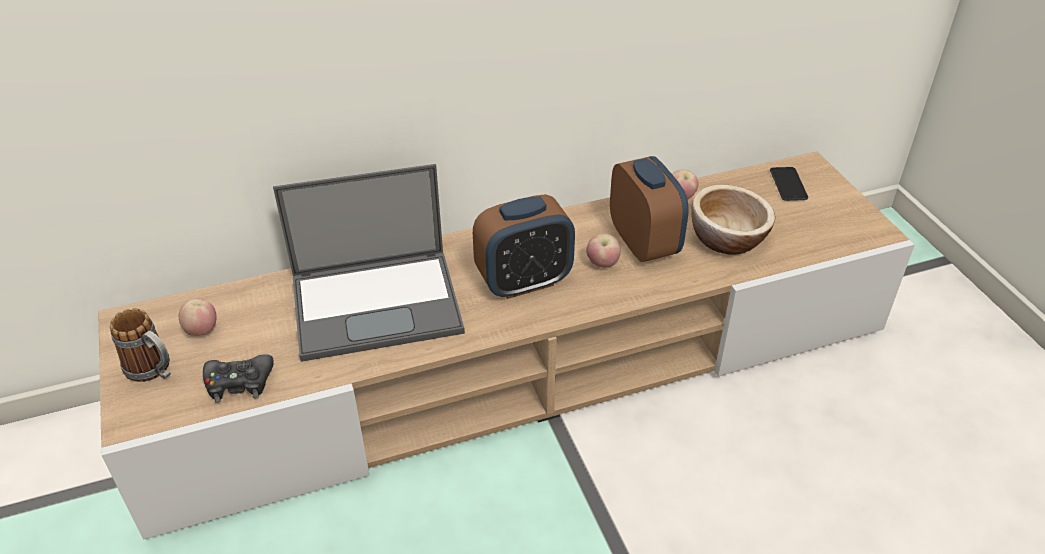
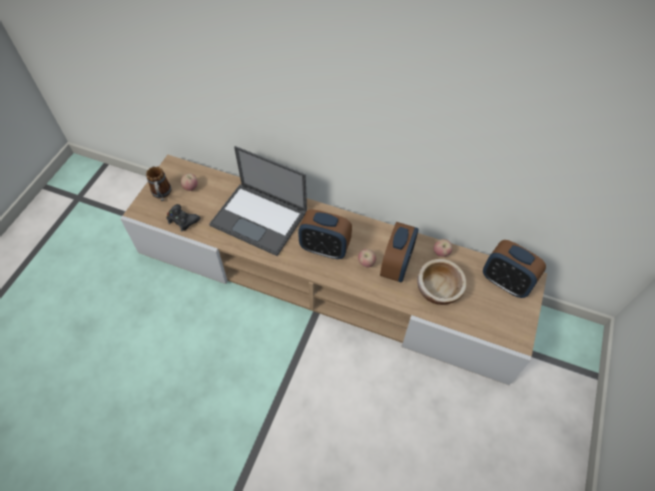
camera: 40 degrees right, 15 degrees up
(788, 184) = (505, 282): phone -> alarm clock

